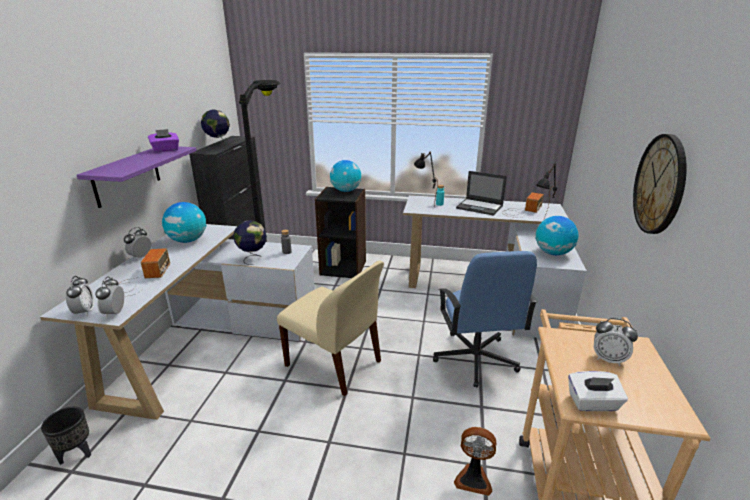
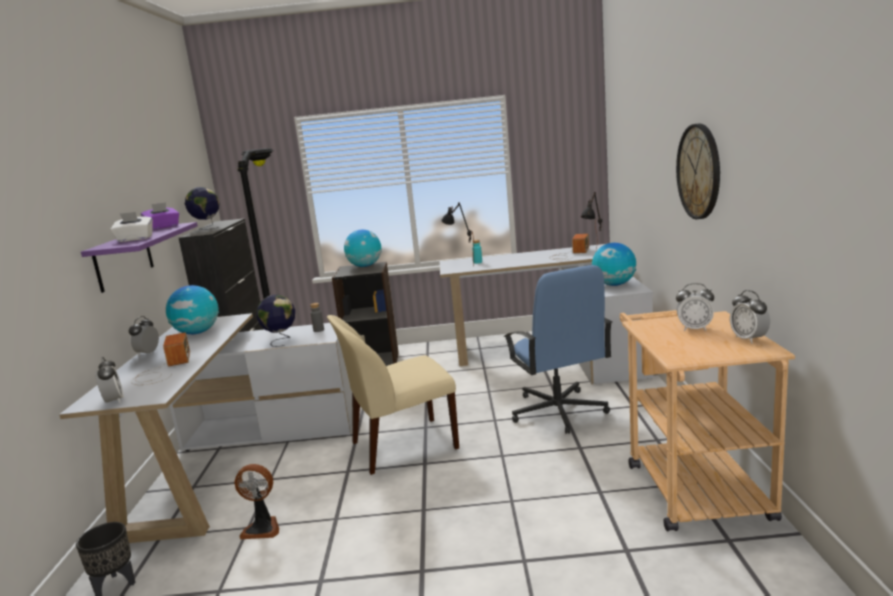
camera: 10 degrees left, 10 degrees down
(115, 313) = (153, 395): alarm clock -> alarm clock (748, 339)
(335, 364) = (401, 446): beige chair -> beige chair turned 135 degrees clockwise
(473, 478) = (592, 503): fan -> fan (262, 528)
(480, 207) = (524, 258): laptop -> none
(593, 403) = (690, 354): white tissue box -> white tissue box (135, 239)

